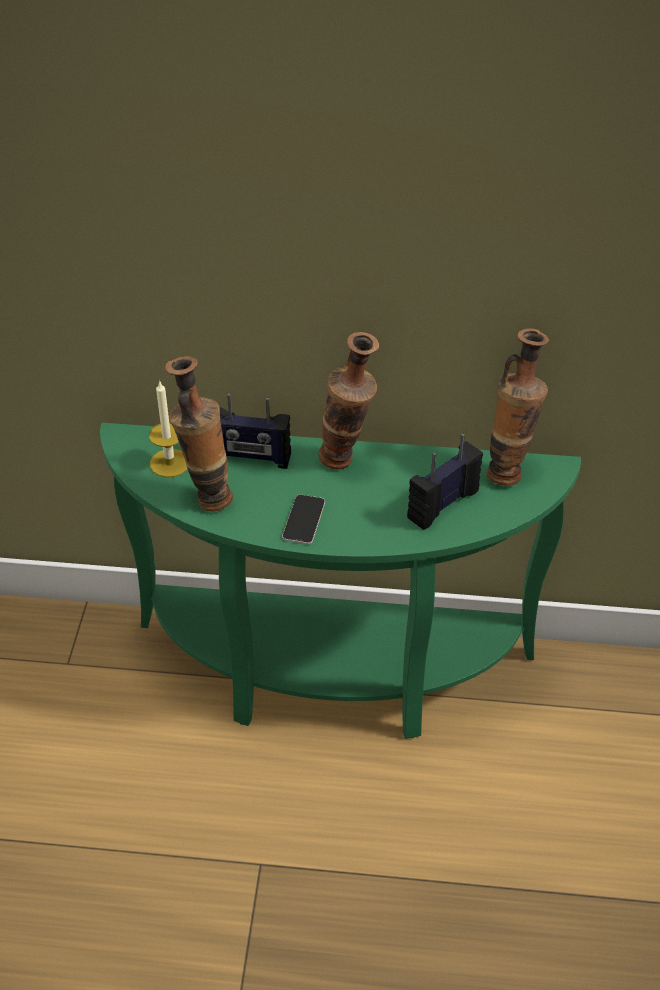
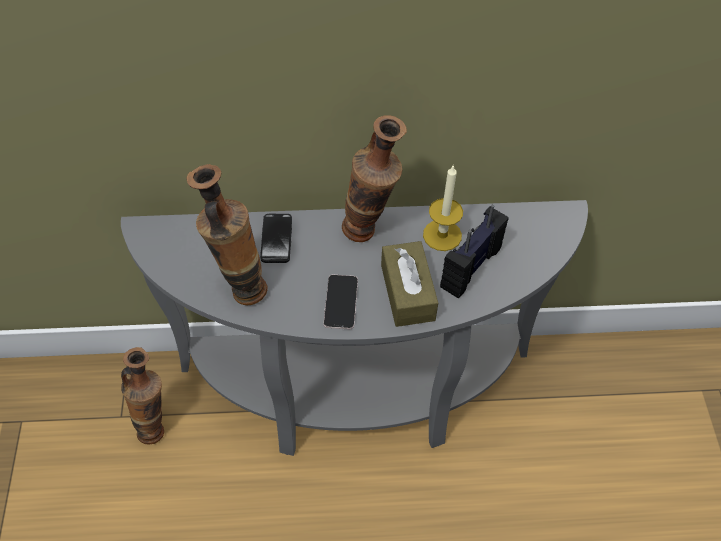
camera: 10 degrees left, 10 degrees up
(169, 463) = (197, 254): candle -> candle (442, 235)
(251, 458) = (276, 239): radio -> phone
(331, 677) = (357, 397): green console table -> grey console table
(373, 519) = (407, 292): none -> brown tissue box
(509, 470) = (524, 223): vase -> vase (156, 425)

